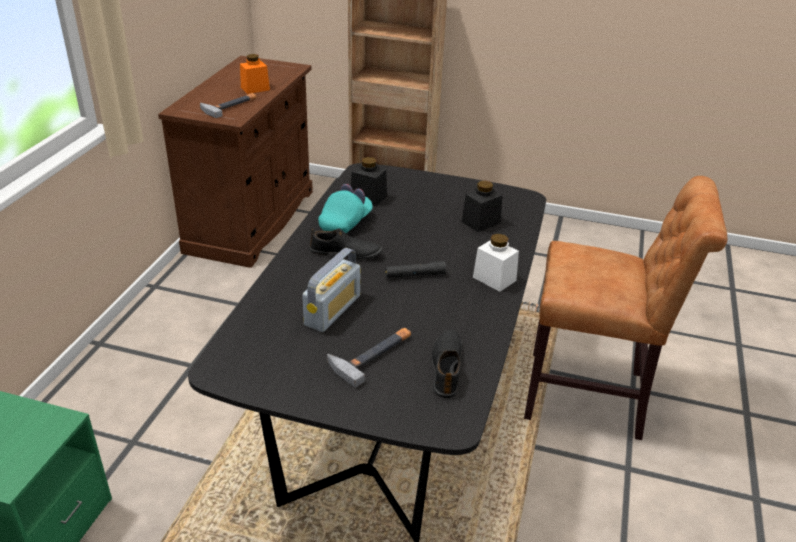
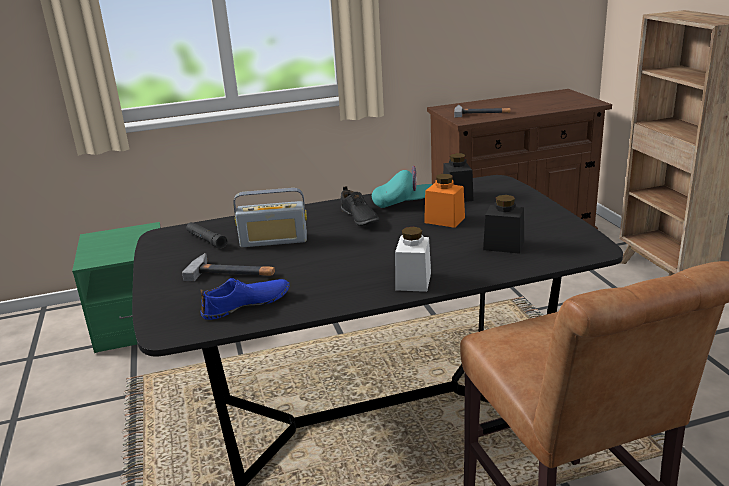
camera: 60 degrees right, 10 degrees down
(255, 88) = (526, 108): orange jar -> orange jar (444, 220)
(414, 275) = (366, 250): black flashlight -> black flashlight (206, 240)
(447, 367) = (246, 305): black shoe -> blue shoe

